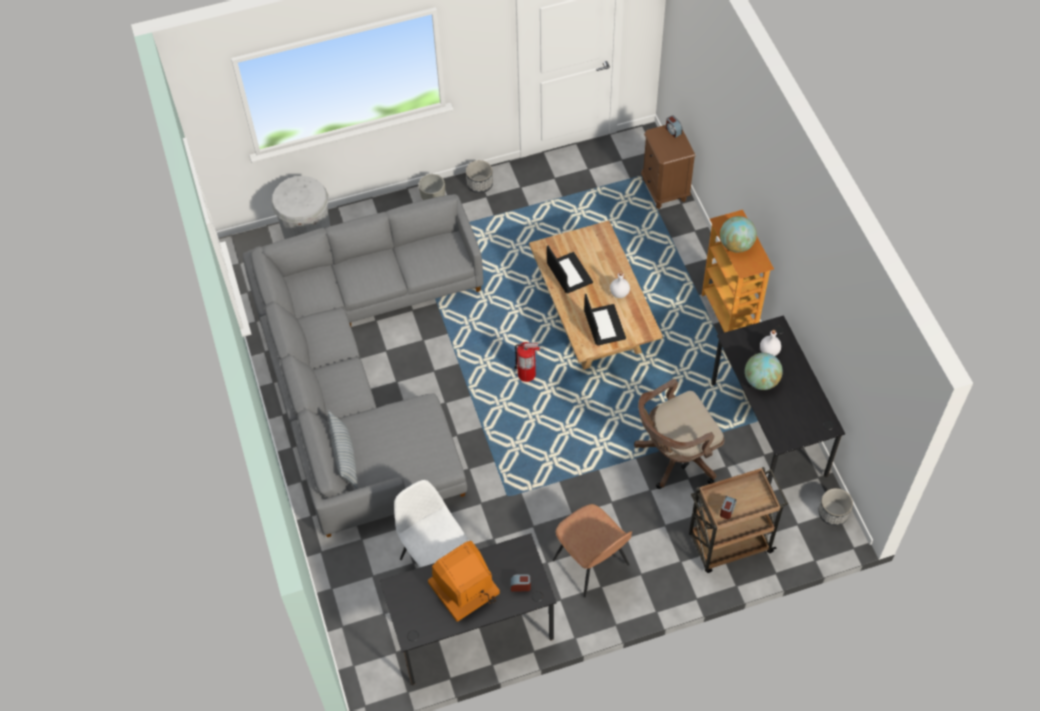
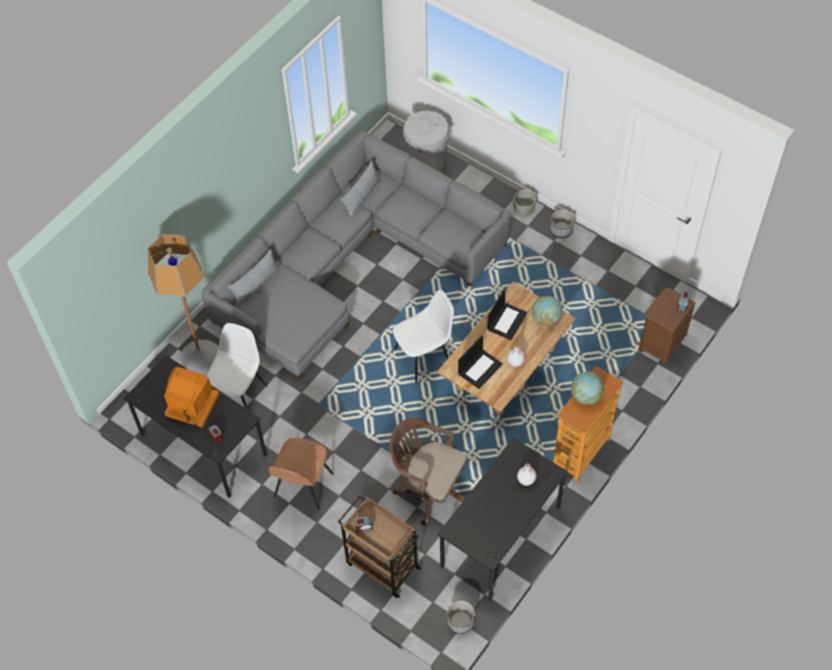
camera: 55 degrees right, 0 degrees up
(320, 304) = (361, 198): none -> pillow
(363, 572) = (201, 358): none -> floor lamp
(527, 374) = (424, 356): fire extinguisher -> white chair
(761, 381) = (495, 489): globe -> globe (546, 319)

